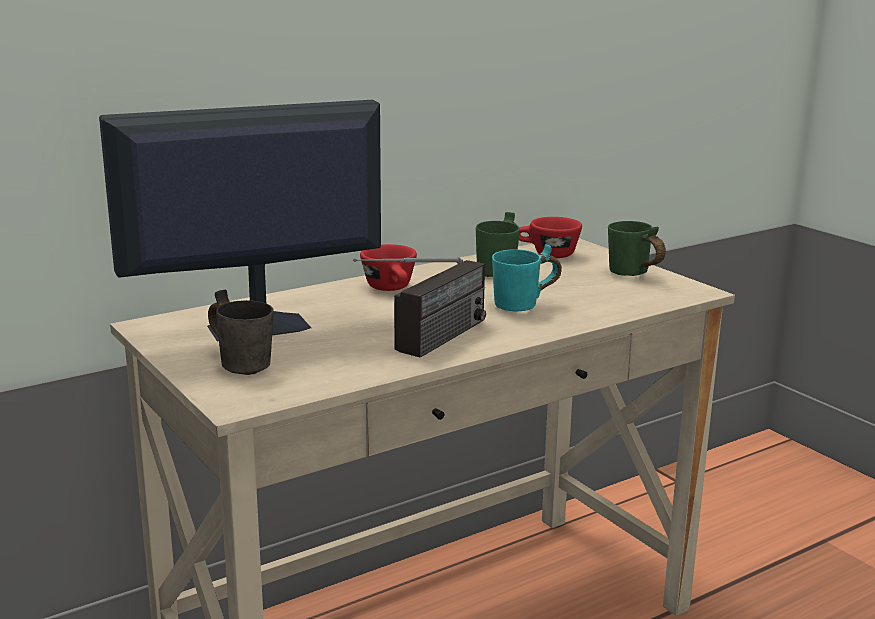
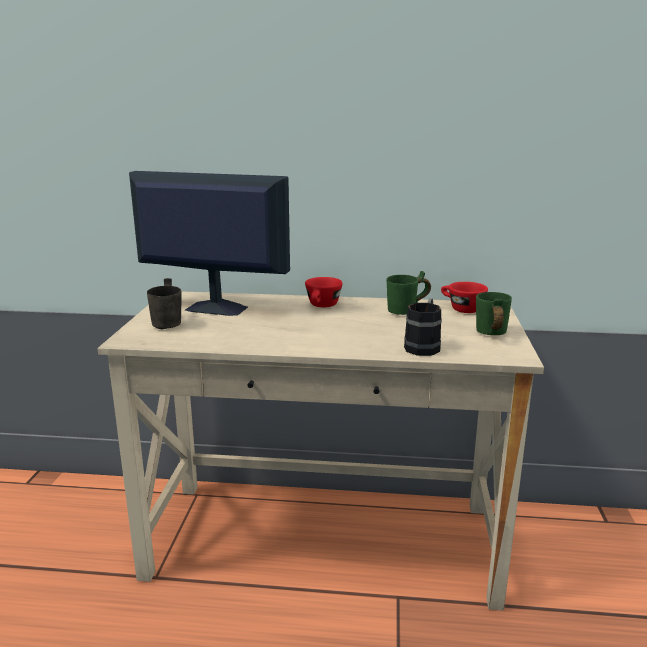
camera: 40 degrees right, 0 degrees up
(425, 346) = (268, 340): radio -> none
(526, 308) = (373, 335): turquoise mug -> none
(597, 304) = (424, 345): none -> black mug

